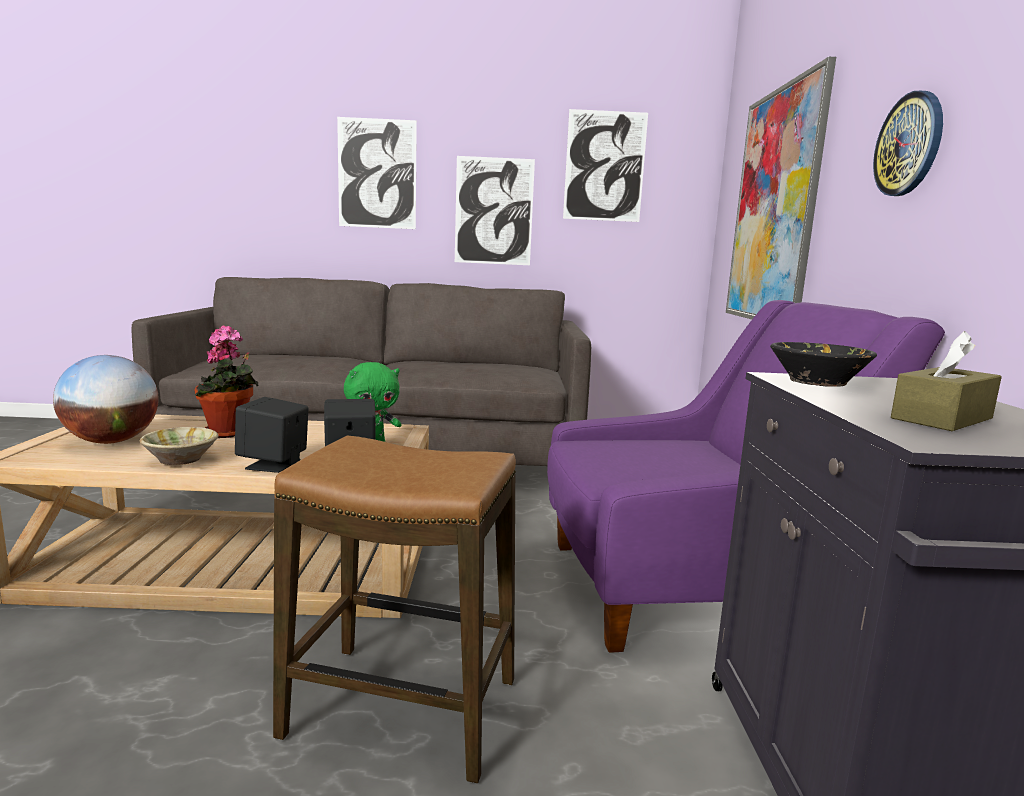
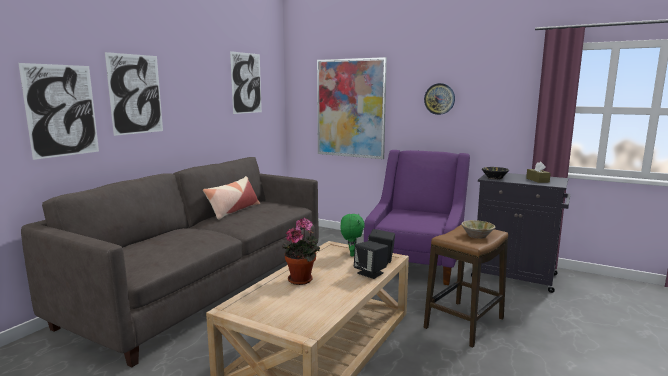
camera: 60 degrees left, 0 degrees up
(112, 441) = (291, 308): globe -> none
(181, 459) = (347, 290): beige bowl -> beige bowl (477, 235)
(457, 361) = (233, 211): none -> pillow
(494, 211) = (202, 113): picture -> picture (62, 110)

